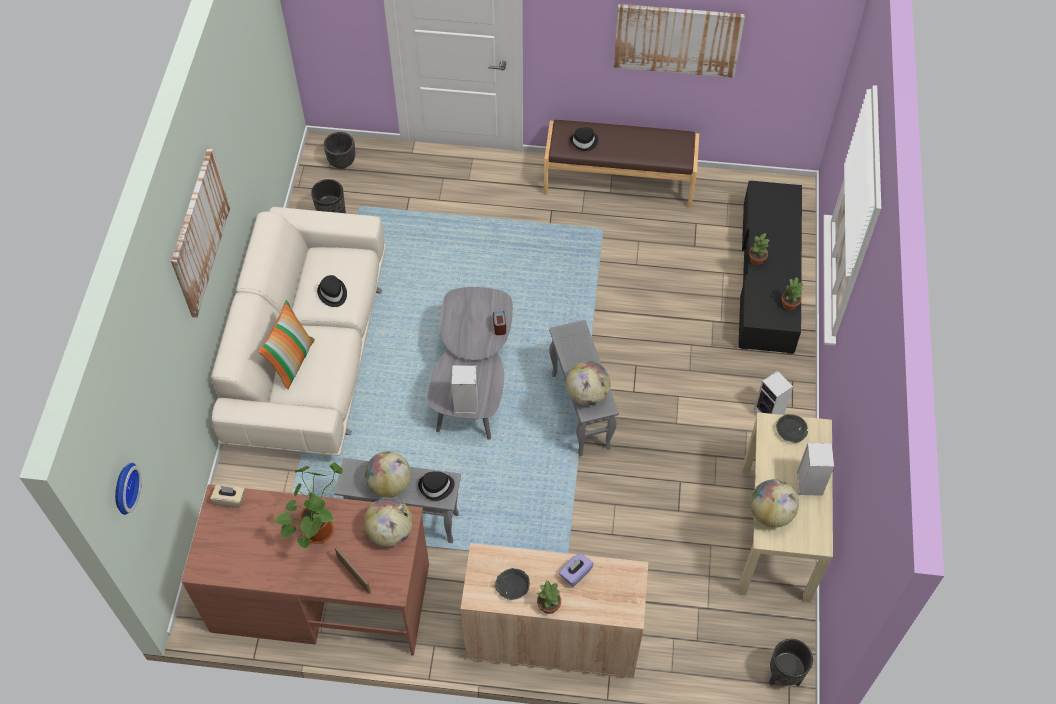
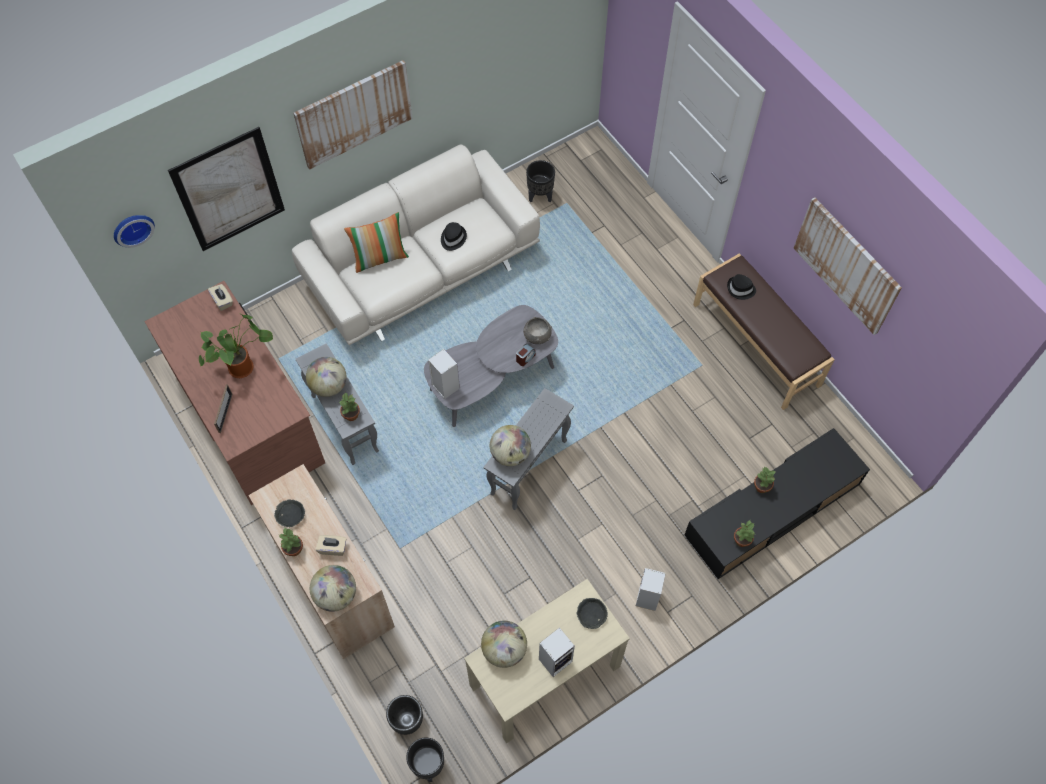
camera: 50 degrees right, 5 degrees up
(161, 387) = (229, 190): none -> picture
(342, 162) = (592, 164): black planter -> black planter (407, 720)
(390, 532) = (274, 410): globe -> globe (336, 595)
(436, 487) = (351, 415): black hat -> potted plant
(487, 303) = (537, 336): none -> grey bowl
(575, 573) = (333, 548): purple tissue box -> beige tissue box

